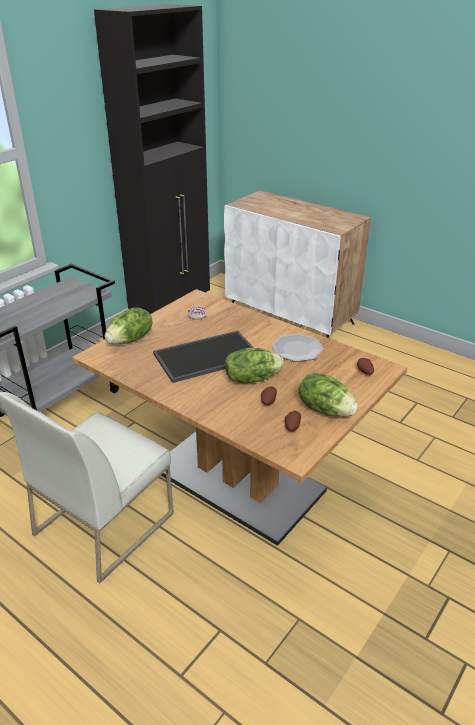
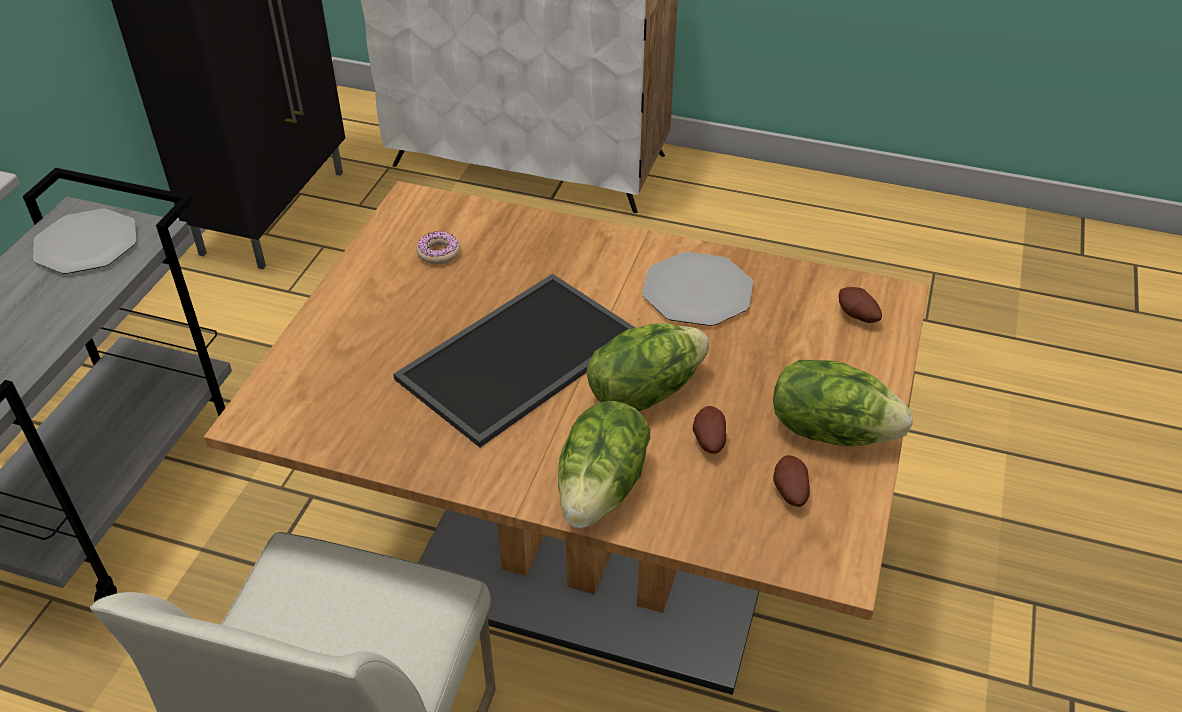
camera: 20 degrees left, 10 degrees up
(70, 292) = (86, 244): none -> plate
(131, 340) = (322, 353): lettuce -> lettuce (603, 488)

